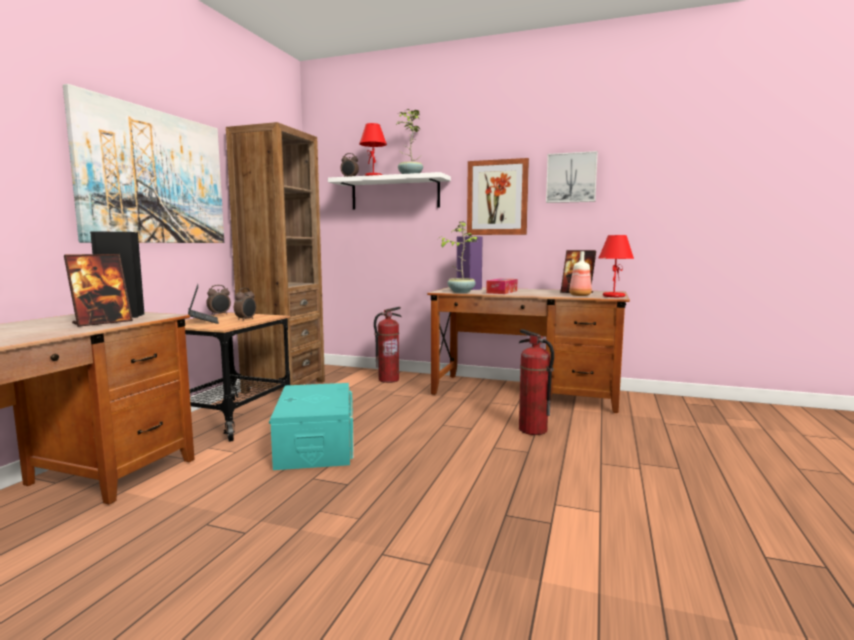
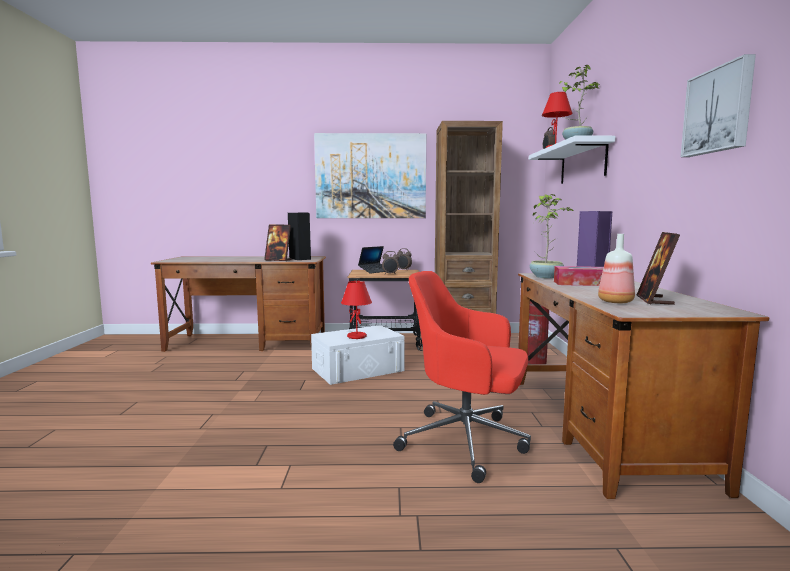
camera: 70 degrees right, 0 degrees up
(315, 444) = (358, 369): turquoise storage box -> white storage box
(497, 197) = (646, 156): picture -> none
(533, 430) = (467, 442): fire extinguisher -> red office chair
(613, 296) = (647, 311): red table lamp -> red table lamp (357, 336)

